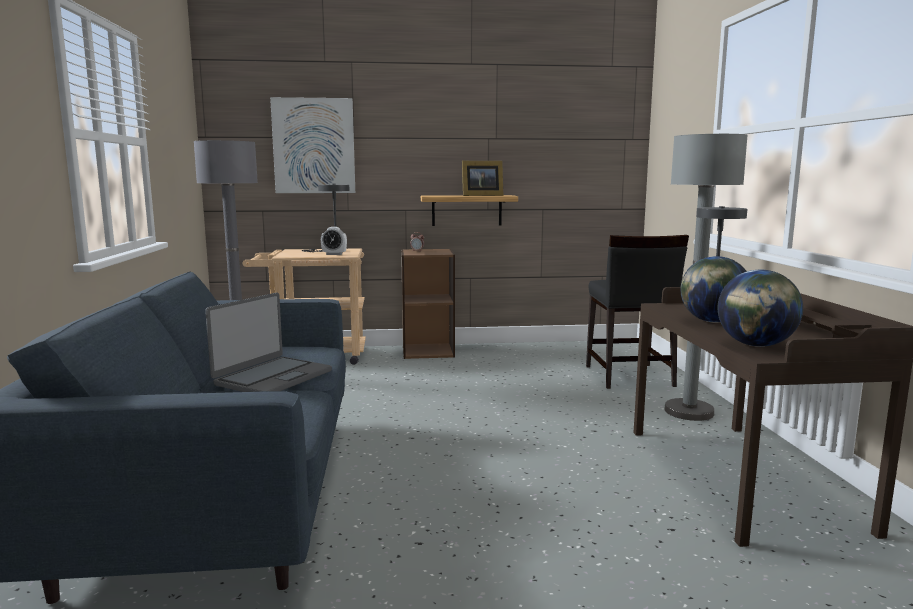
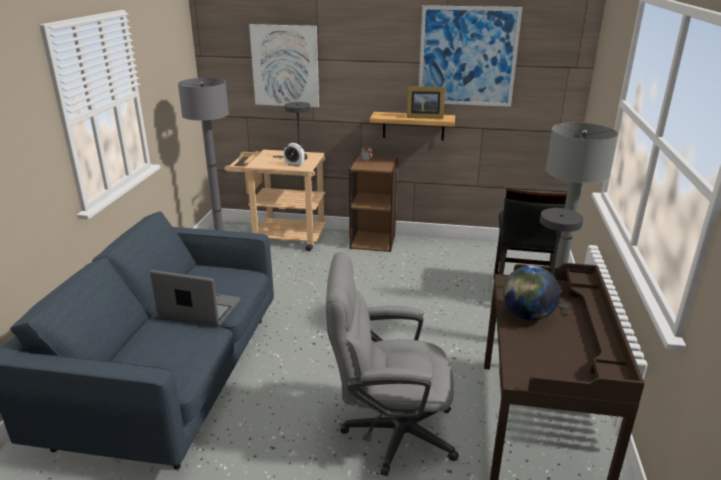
camera: 15 degrees right, 15 degrees up
(272, 377) = (200, 310): laptop -> laptop turned 120 degrees counterclockwise
(522, 130) = (467, 57): none -> picture
(567, 504) = (388, 432): none -> grey office chair
(755, 345) = (527, 361): globe -> none

